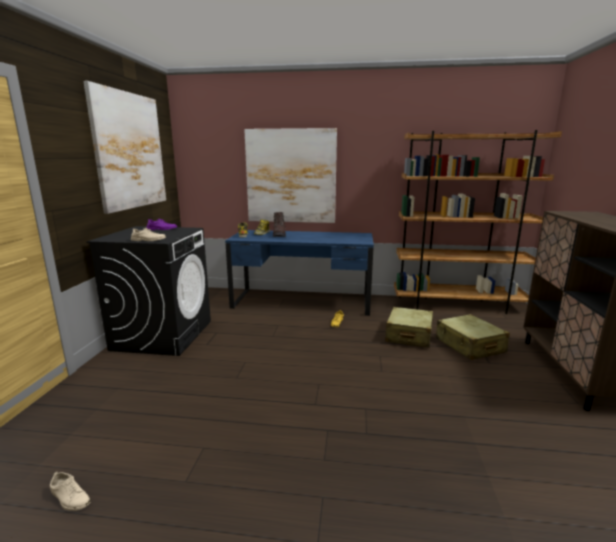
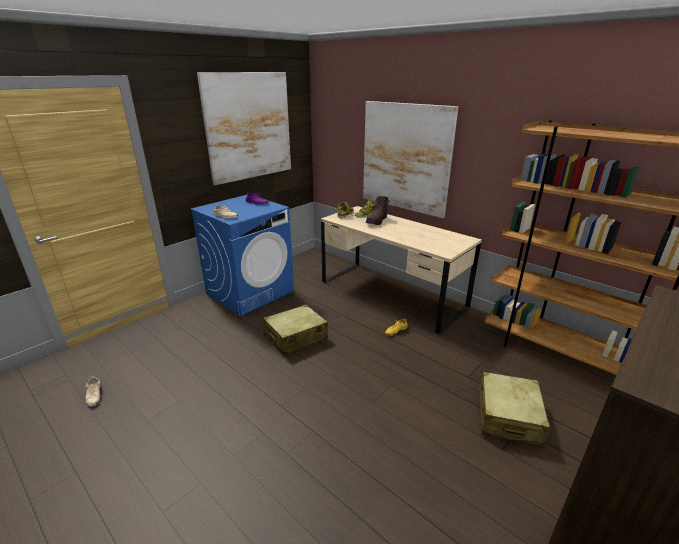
camera: 35 degrees right, 10 degrees up
(163, 335) = (250, 292): black washing machine -> blue washing machine
(302, 302) = (391, 294): blue desk -> beige desk
(409, 335) = (451, 374): beige suitcase -> beige suitcase (295, 337)

